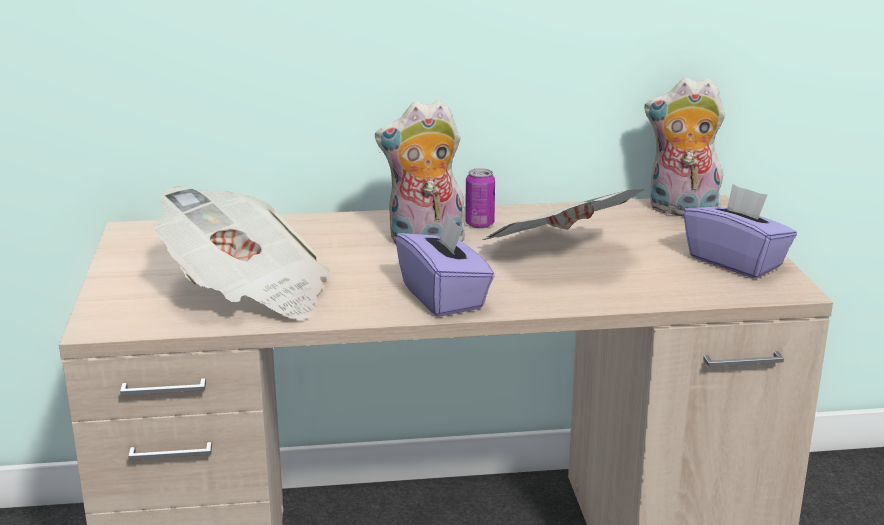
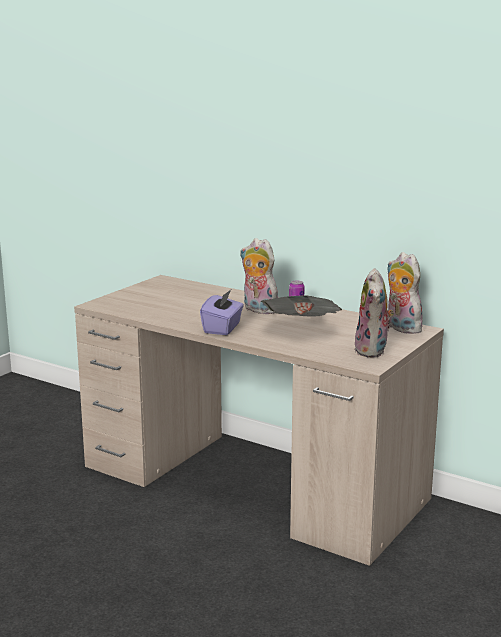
camera: 40 degrees right, 5 degrees down
(249, 293) = (158, 308): newspaper -> none
(736, 262) = (373, 351): purple tissue box -> plush toy

